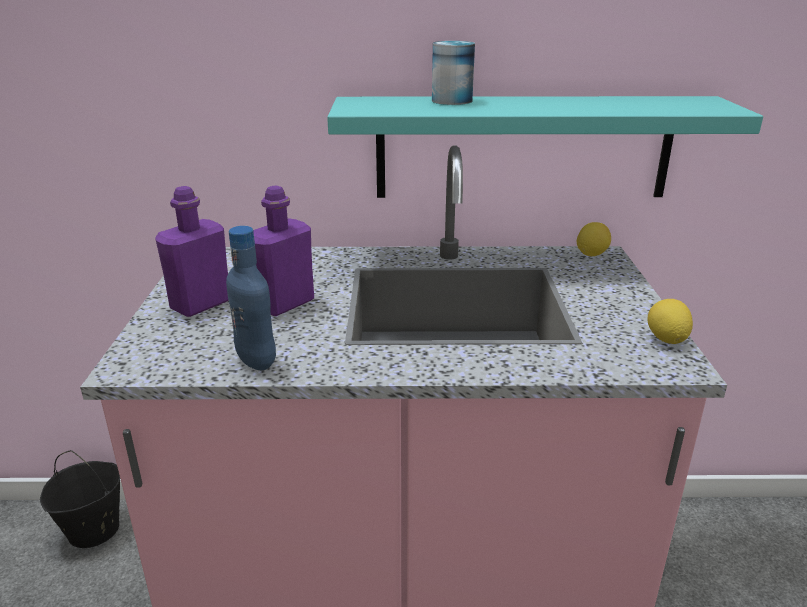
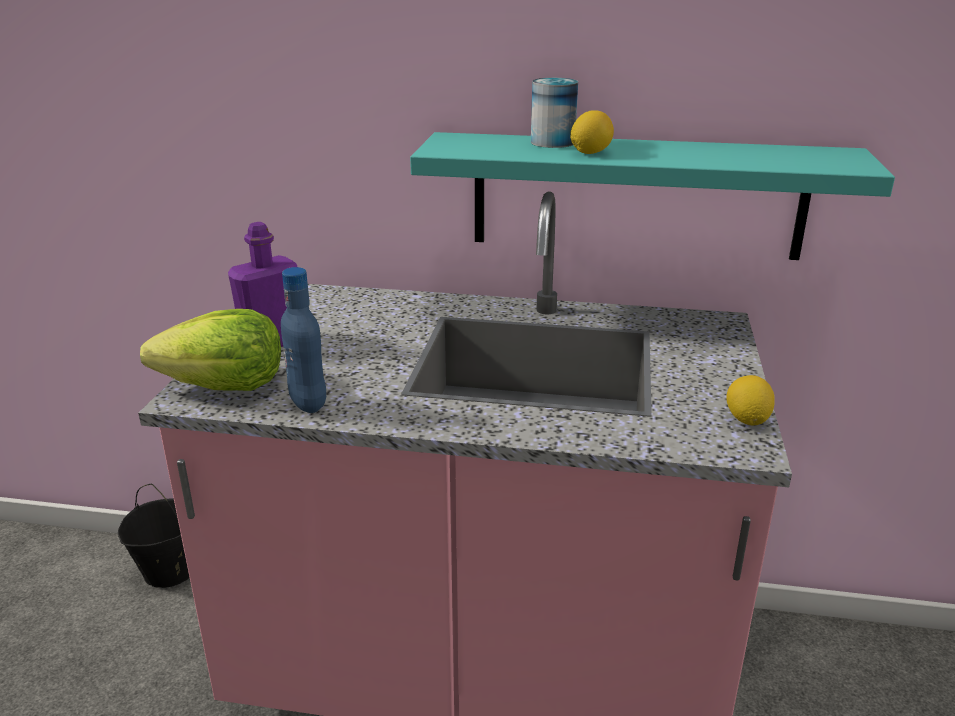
camera: 10 degrees right, 0 degrees up
(165, 351) = (225, 386): none -> lettuce
(285, 304) = (354, 348): purple bottle -> none
(591, 254) = (708, 320): lemon -> lemon (590, 153)

